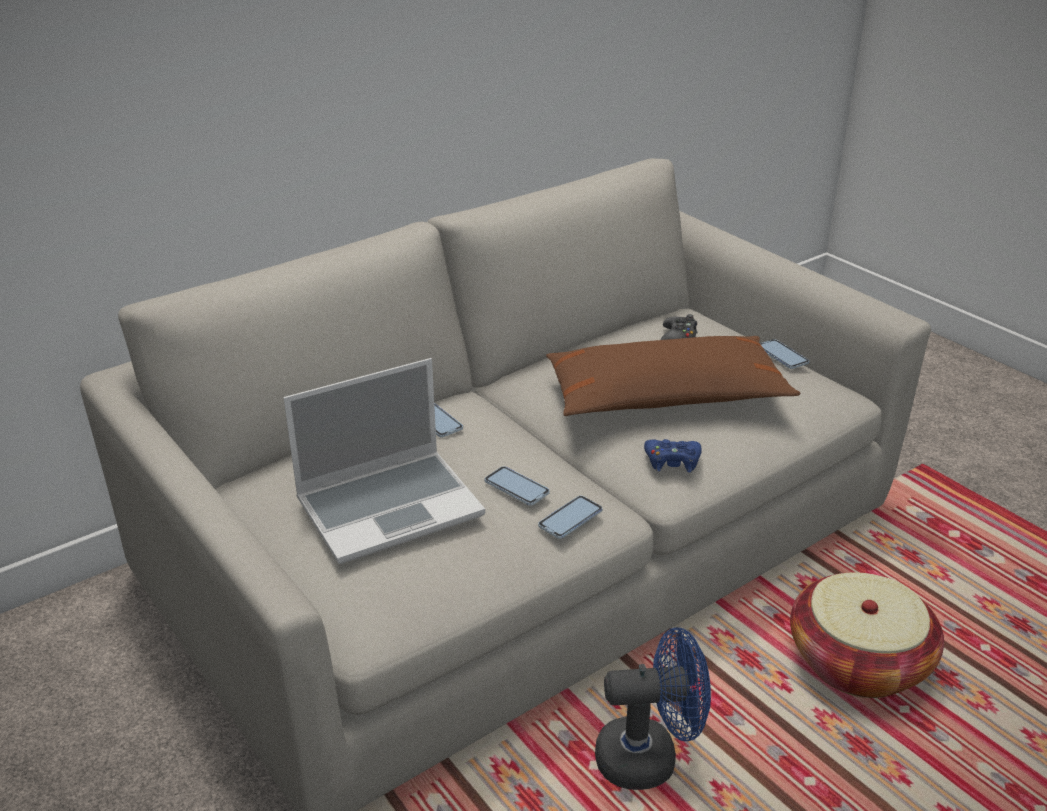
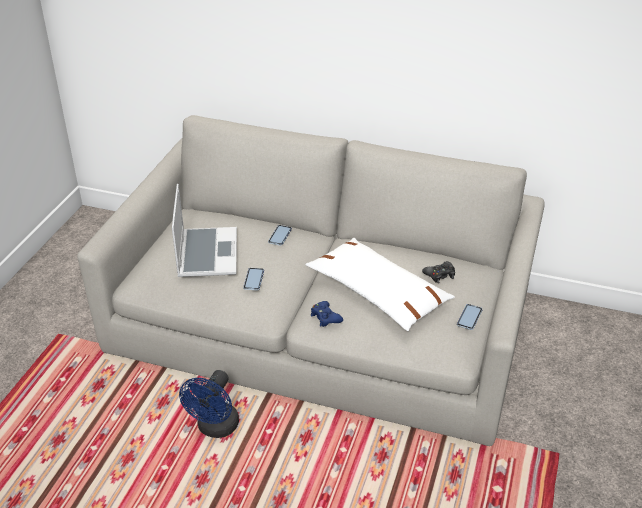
camera: 55 degrees right, 5 degrees up
(391, 506) = (206, 253): laptop -> laptop turned 120 degrees counterclockwise
(570, 518) = (249, 305): phone -> none
(649, 757) = (215, 428): blue fan -> blue fan turned 60 degrees clockwise
(665, 397) = (378, 293): brown pillow -> white pillow
(858, 662) = (342, 481): basket -> none

